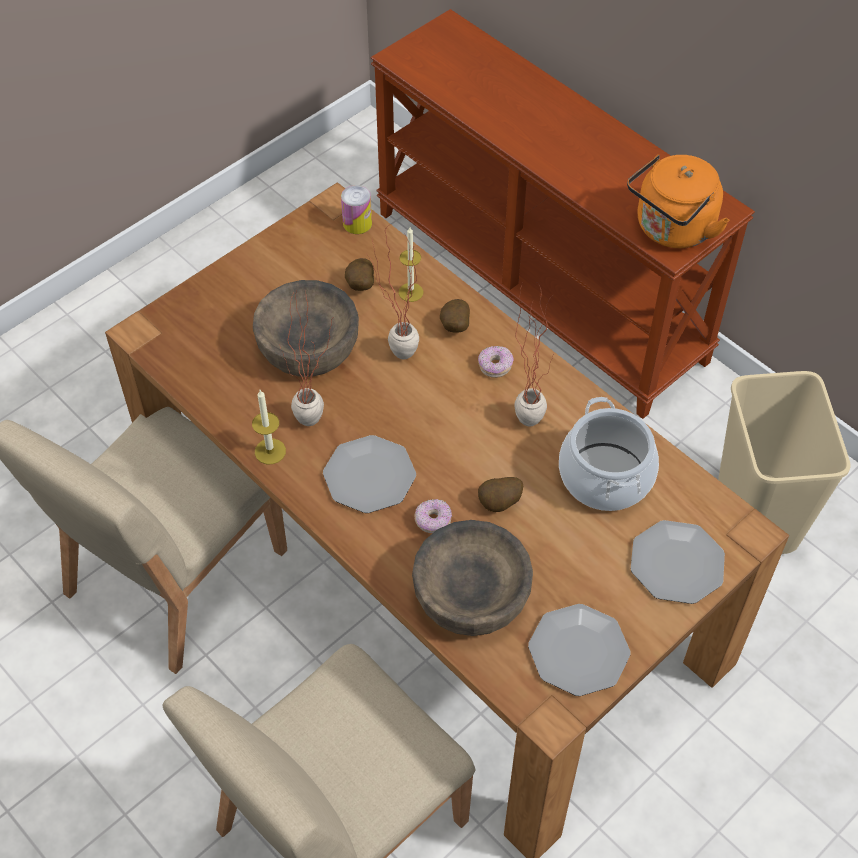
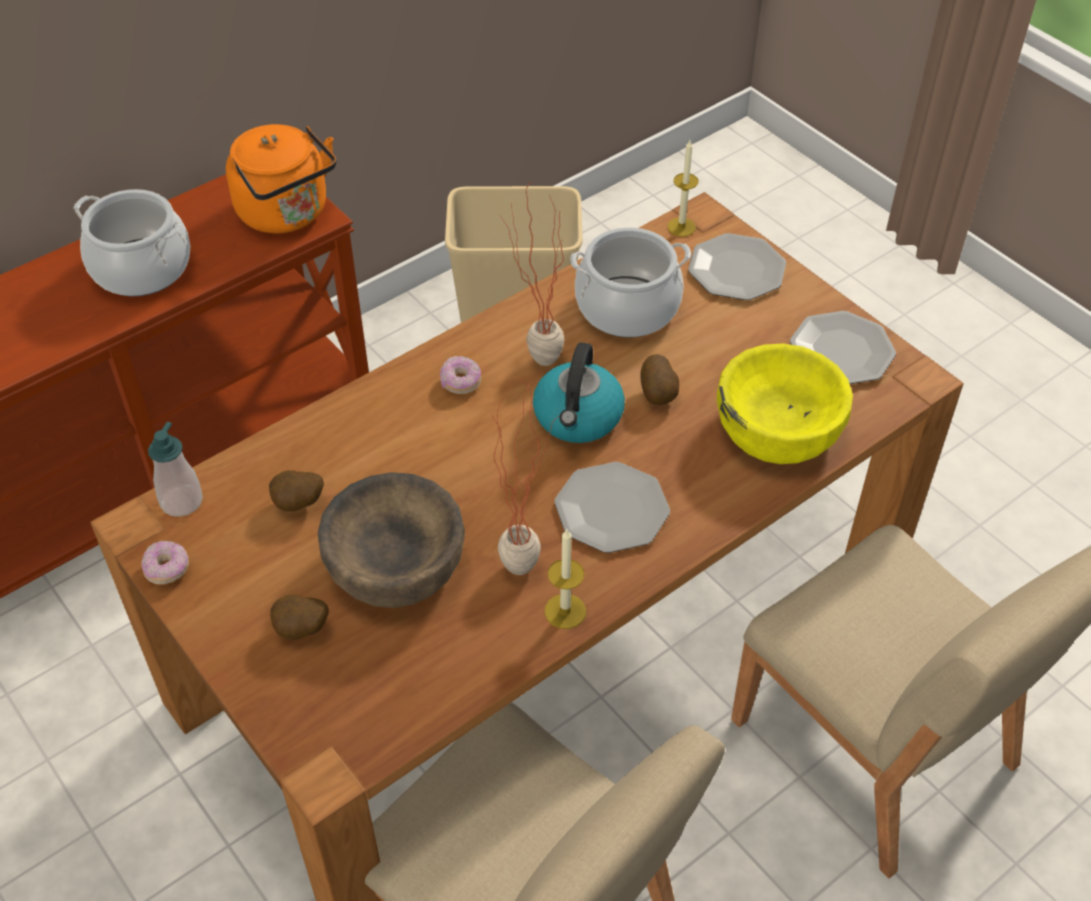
camera: 85 degrees left, 5 degrees down
(357, 223) = (181, 501): can -> soap dispenser
(394, 354) = (424, 475): potted plant -> none
(411, 292) = (323, 452): candle -> candle (681, 227)
(433, 521) = (679, 454): donut -> donut (167, 569)
(454, 327) = (391, 414): potato -> potato (301, 631)
(466, 448) = (578, 417): none -> kettle
(471, 595) = (778, 429): brown bowl -> yellow bowl
(587, 157) = (142, 268): none -> cooking pot

